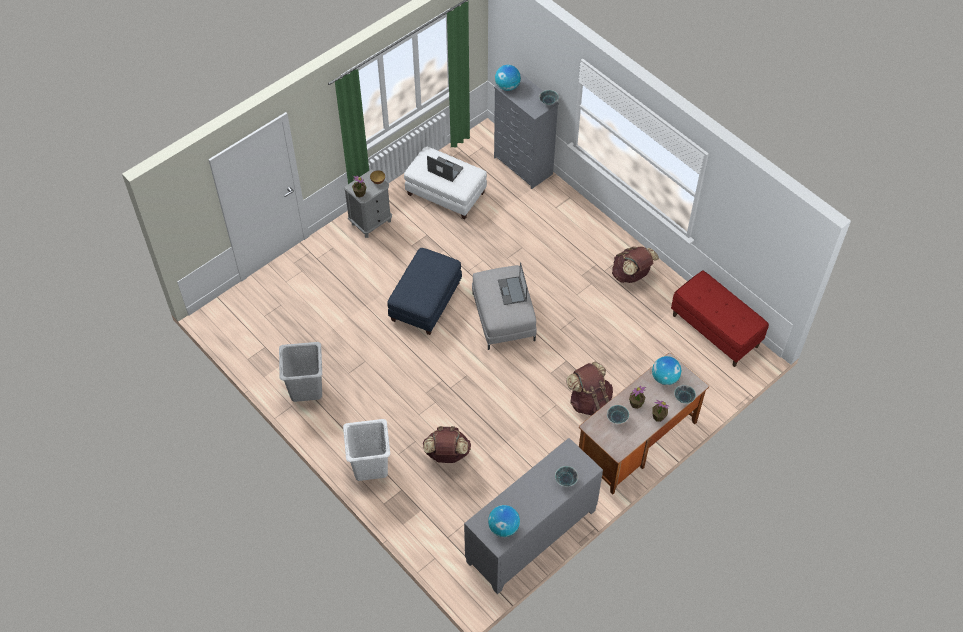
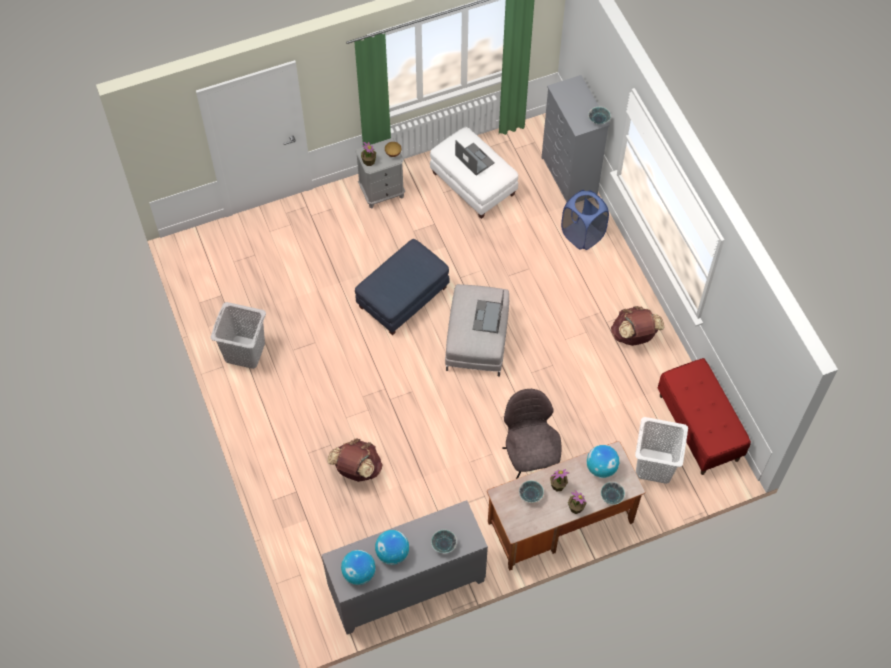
camera: 20 degrees right, 5 degrees up
(370, 465) = (275, 455): white laundry basket -> white laundry basket (654, 465)
(507, 87) = (561, 90): globe -> globe (392, 553)
(554, 208) = (582, 234): none -> blue laundry basket
(589, 401) = (528, 461): brown backpack -> grey chair

